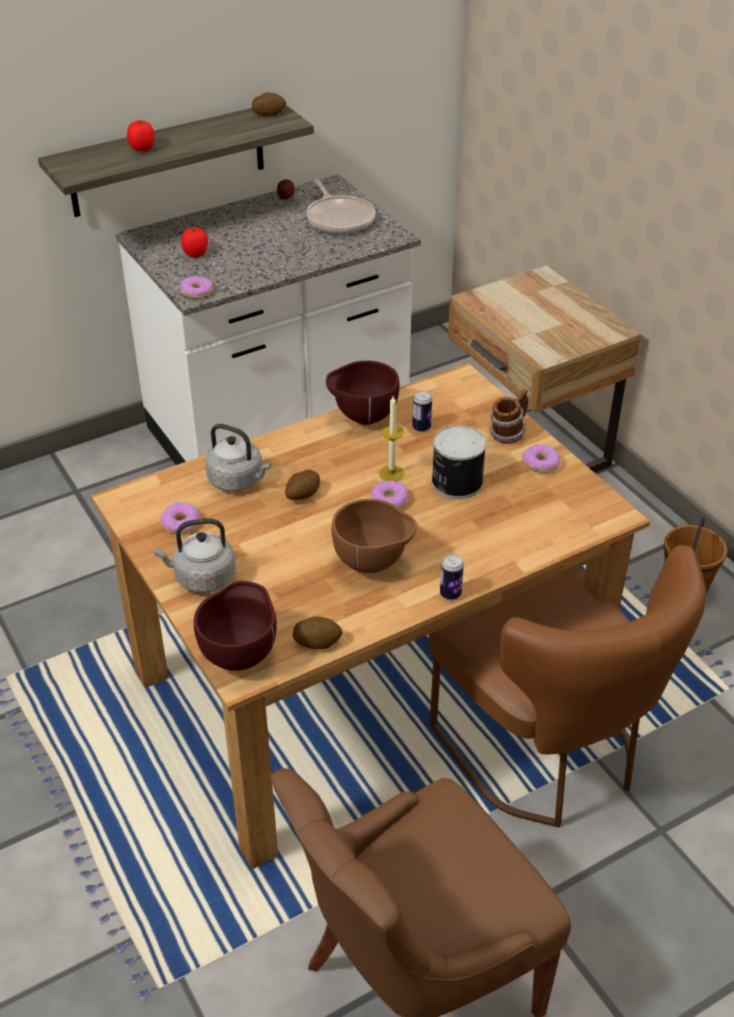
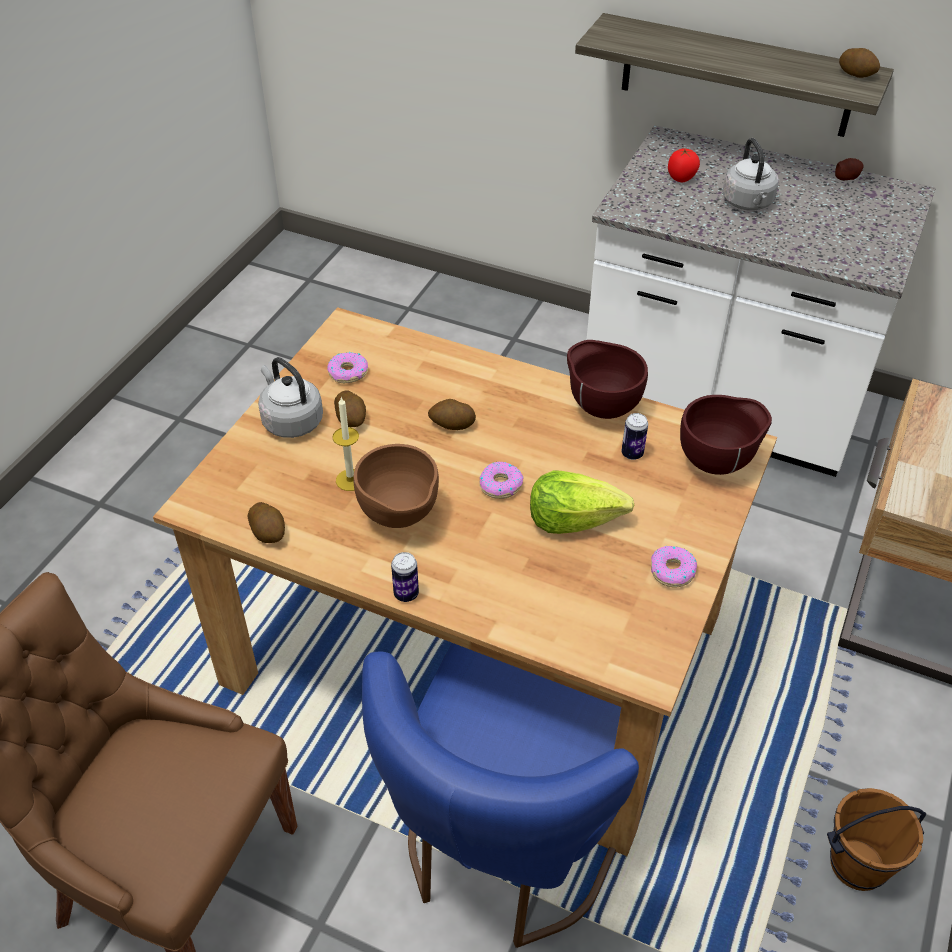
camera: 55 degrees right, 5 degrees up
(143, 149) = (690, 47): tomato -> none
(196, 291) = (626, 207): donut -> none
(238, 481) = (432, 376): grey kettle -> grey kettle (748, 203)
(238, 544) = (351, 419): none -> potato
(240, 655) = (217, 492): brown bowl -> brown bowl (718, 463)
(339, 219) = (858, 226): frying pan -> none
(391, 473) = (541, 467): candle -> candle (350, 480)
(455, 482) = (574, 519): can -> lettuce
(508, 433) = (693, 522): mug -> none
(549, 756) = (506, 848): brown chair -> blue chair

